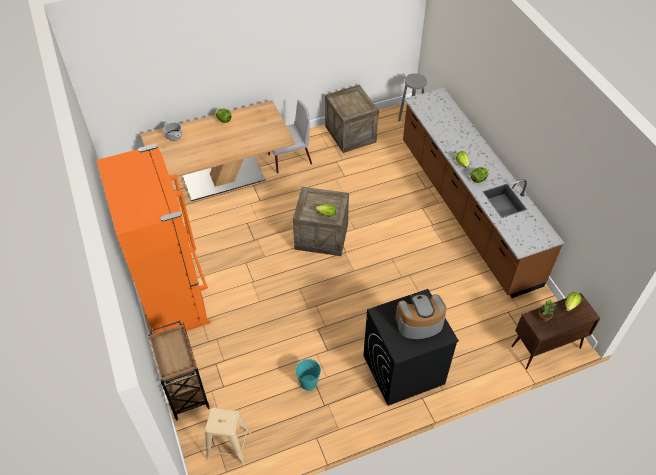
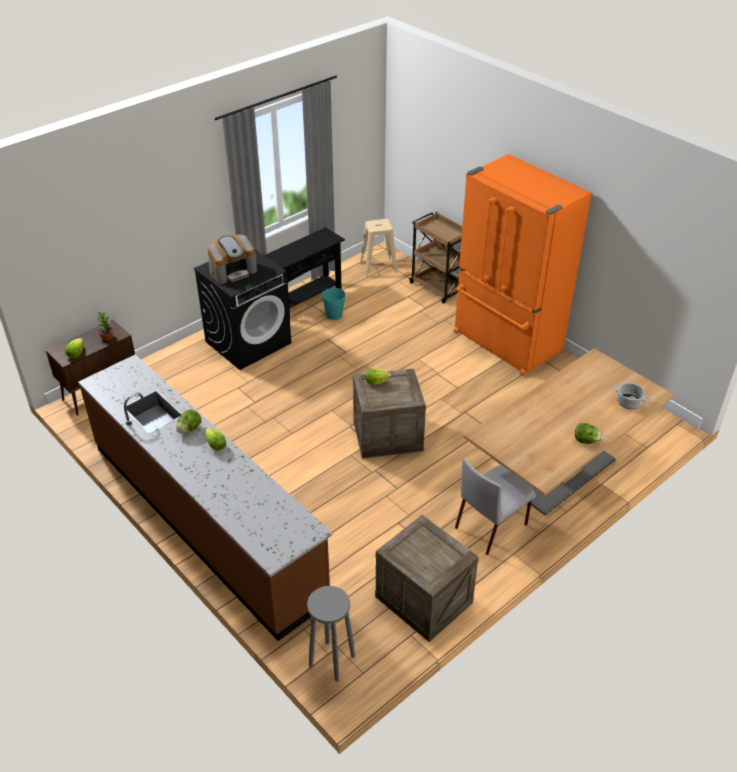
camera: 160 degrees right, 10 degrees down
(327, 415) = (307, 300): none -> black console table

